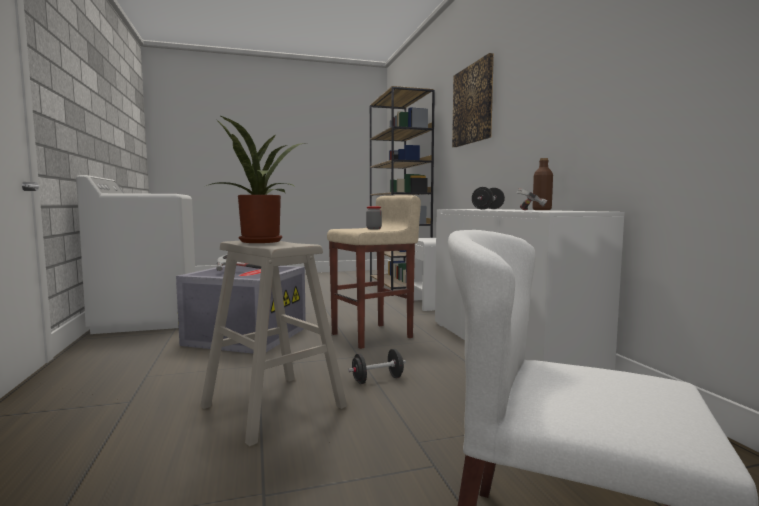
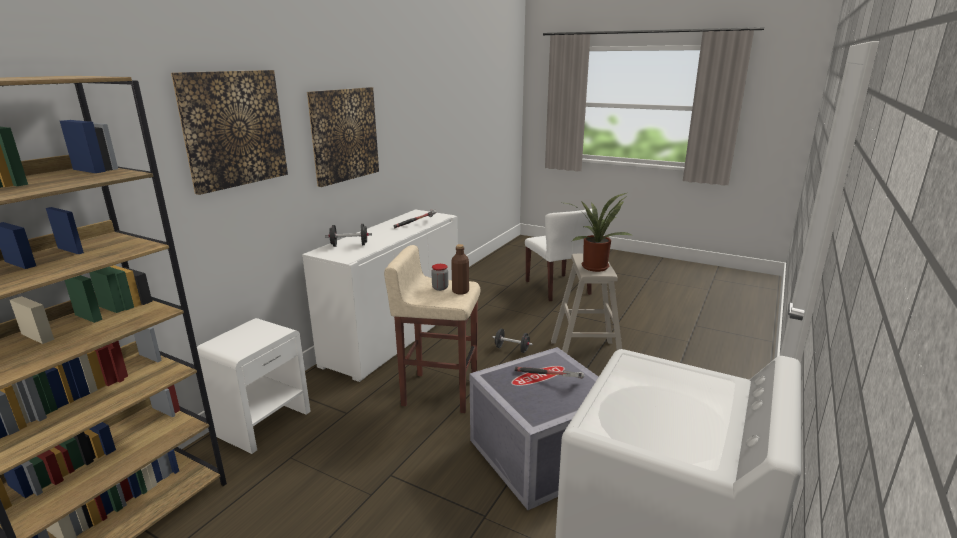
camera: 135 degrees left, 15 degrees up
(539, 96) = (344, 135): none -> picture
(541, 210) = (385, 225): brown bottle -> brown bottle (460, 291)

